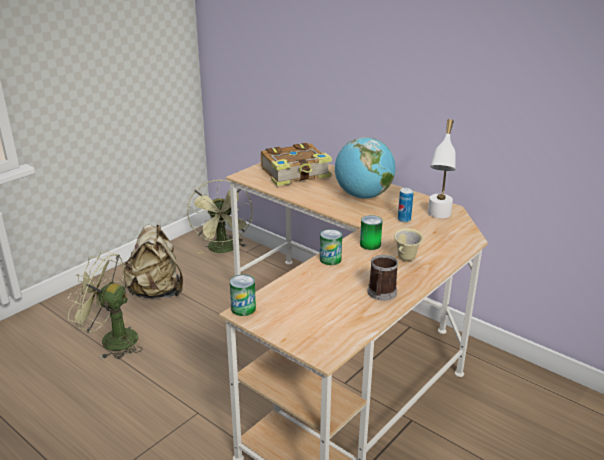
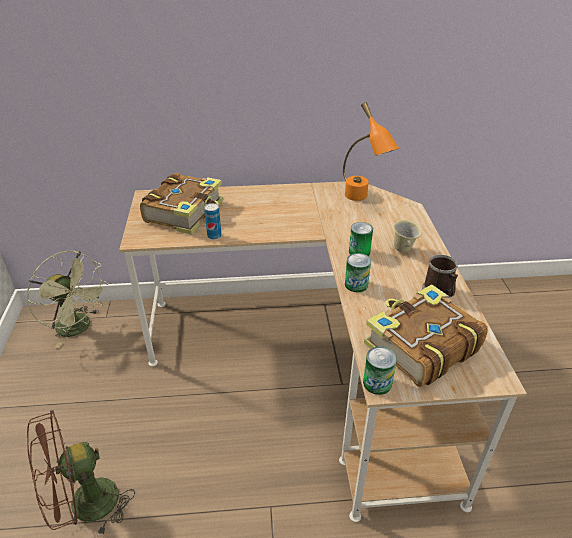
camera: 45 degrees left, 10 degrees up
(111, 340) = (84, 507): green fan -> brown fan
(156, 292) = (64, 418): beige backpack -> none
(306, 310) = (420, 346): none -> book
(363, 196) = (279, 207): globe -> none
(404, 219) = (343, 214): can -> can (214, 236)
(438, 218) = (362, 200): white table lamp -> orange table lamp

